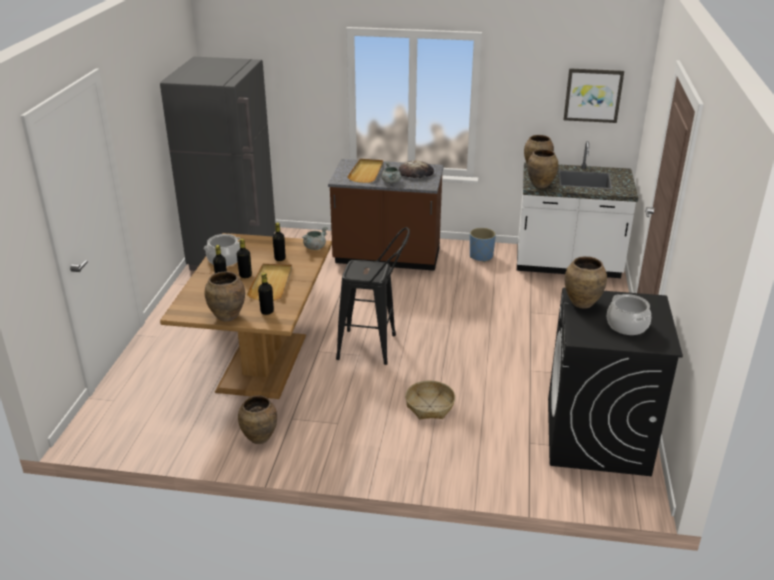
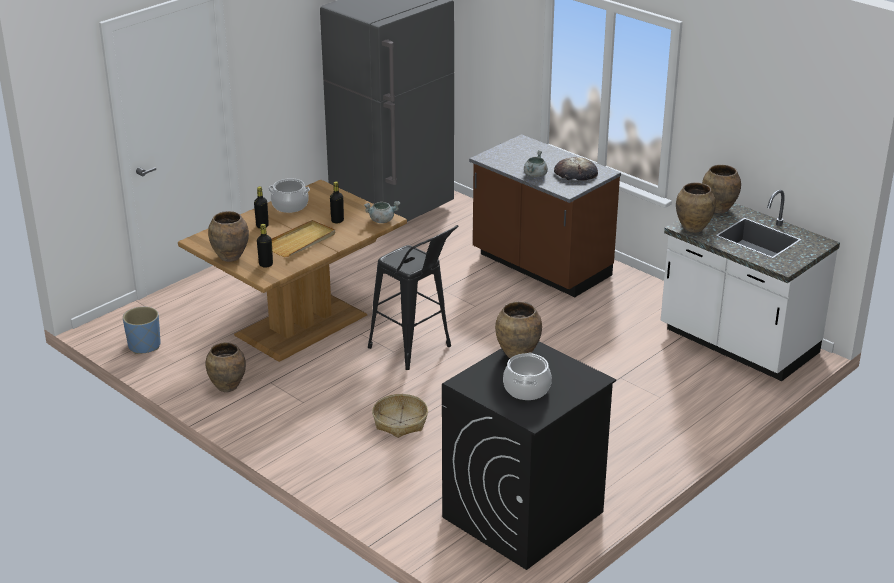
camera: 35 degrees right, 0 degrees up
(245, 275) = (289, 226): black bottle -> none
(366, 172) = (525, 157): beige tray -> none
(481, 256) = (646, 300): blue planter -> blue planter (144, 346)
(593, 95) = (799, 132): picture -> none

